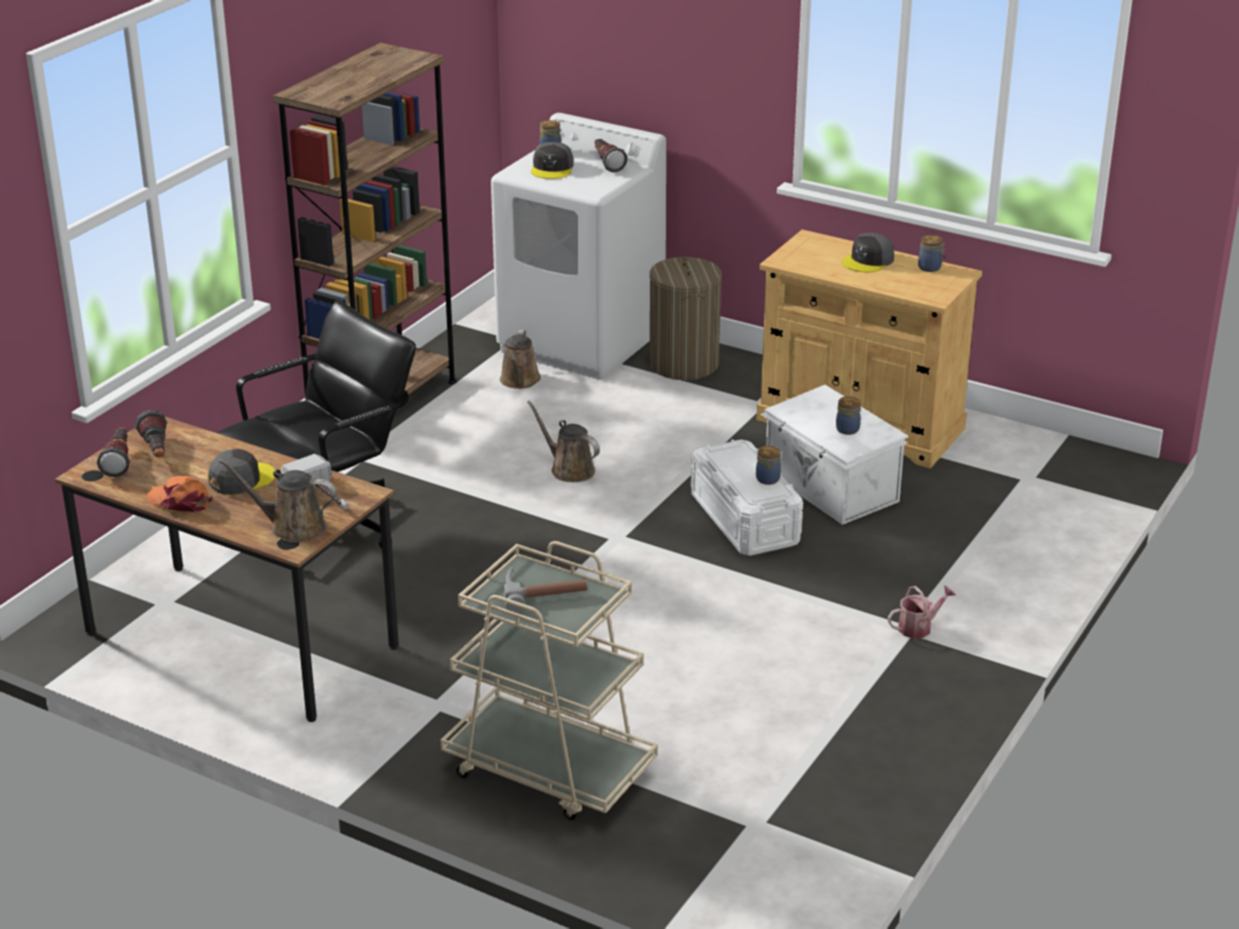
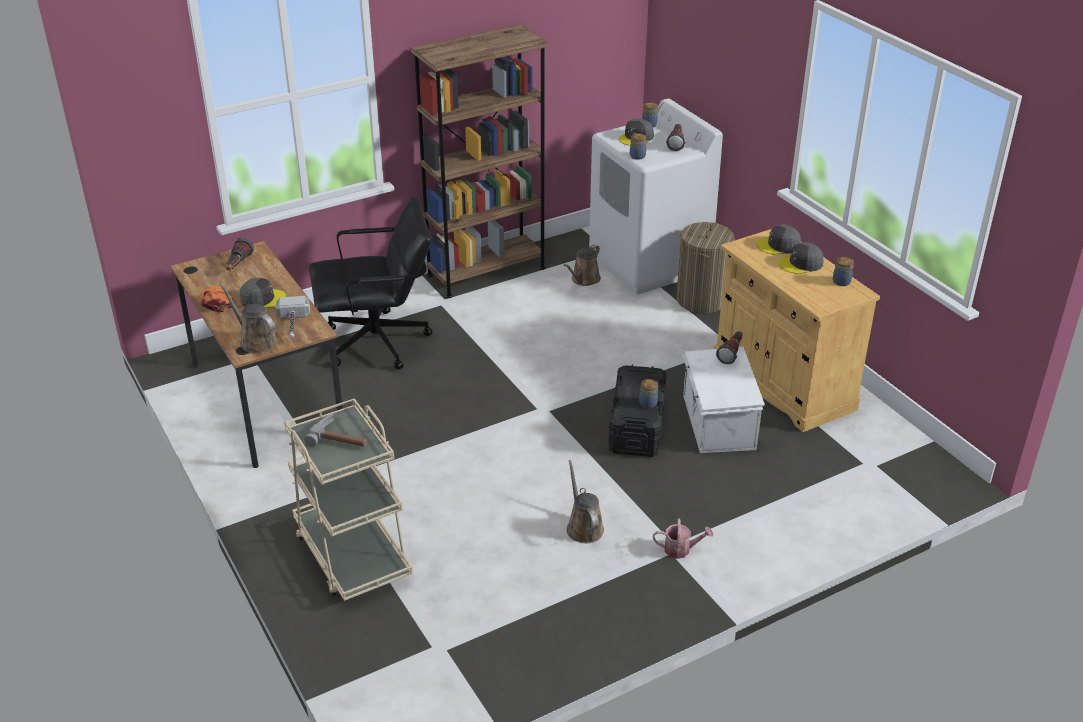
camera: 30 degrees right, 5 degrees up
(119, 461) = (212, 265): flashlight -> flashlight (731, 353)
(569, 469) = (557, 351): brown watering can -> brown watering can (583, 527)
(744, 520) = (636, 426): white storage box -> black storage box
(824, 249) = (779, 245): none -> grey cap
(847, 429) = (726, 385): jar -> jar (638, 156)

